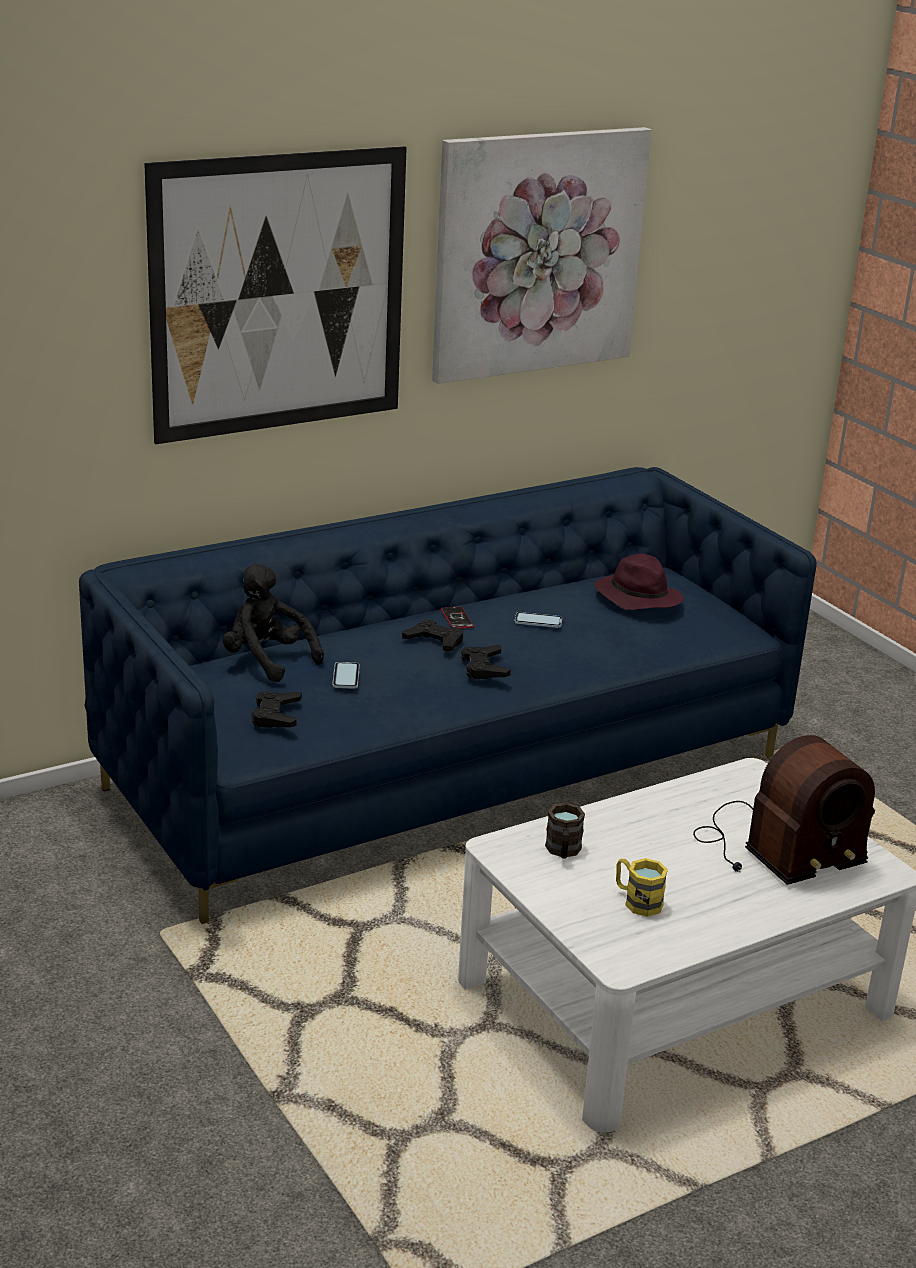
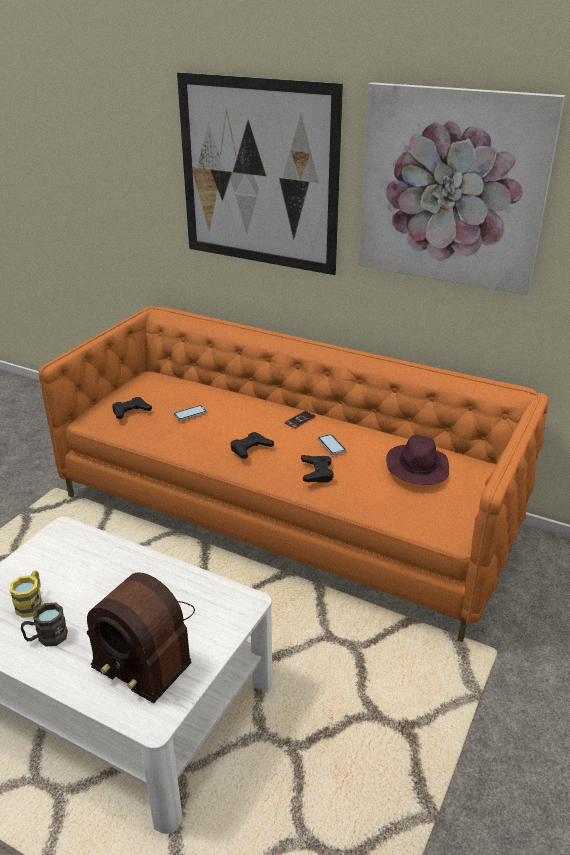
camera: 60 degrees right, 5 degrees up
(267, 660) = (185, 389): black plush toy -> none
(434, 641) = (262, 423): black game controller -> black game controller (317, 472)
(450, 771) = (285, 513): blue sofa -> orange sofa
(563, 851) = (74, 554): brown mug -> brown mug (46, 638)

